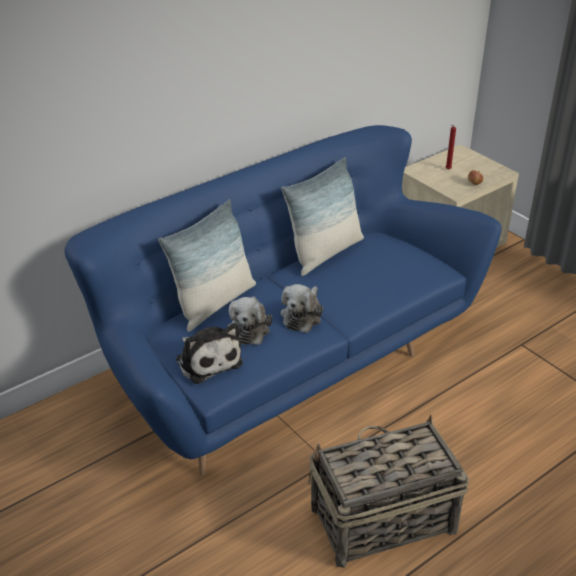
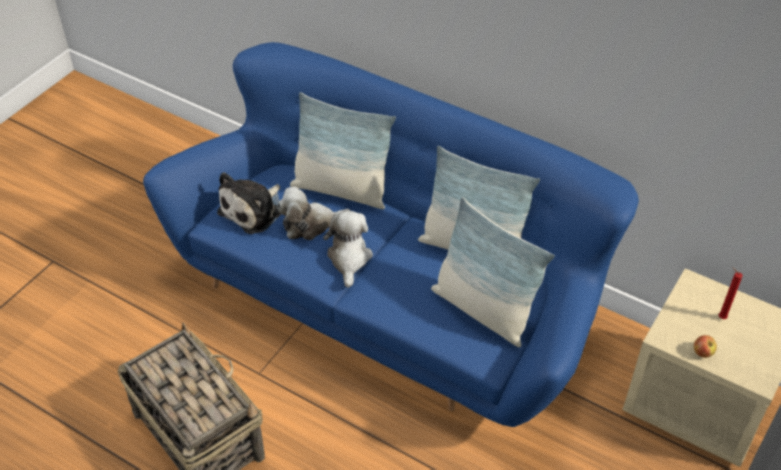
camera: 70 degrees right, 10 degrees up
(302, 316) = (349, 258): plush toy -> plush toy turned 90 degrees clockwise
(393, 262) = (483, 310): none -> pillow

